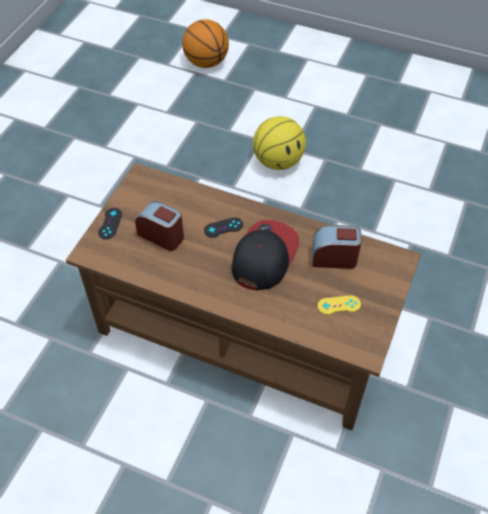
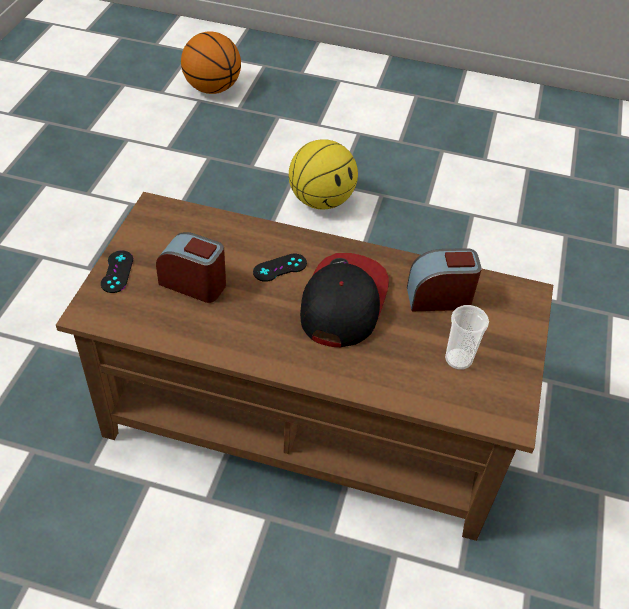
camera: 10 degrees left, 5 degrees down
(339, 305) = (458, 359): yellow game controller -> cup

